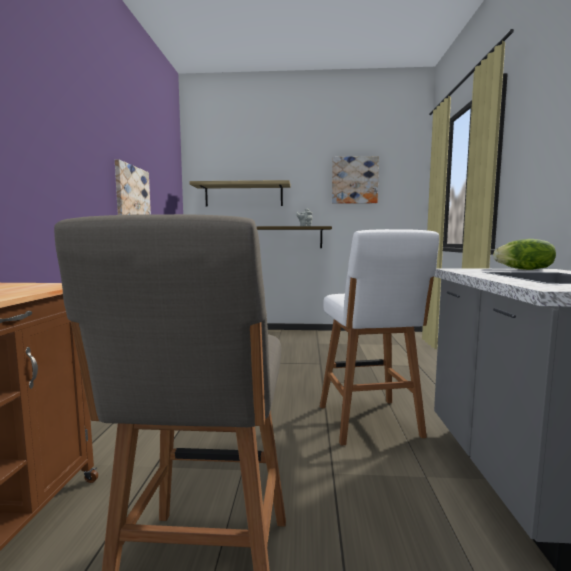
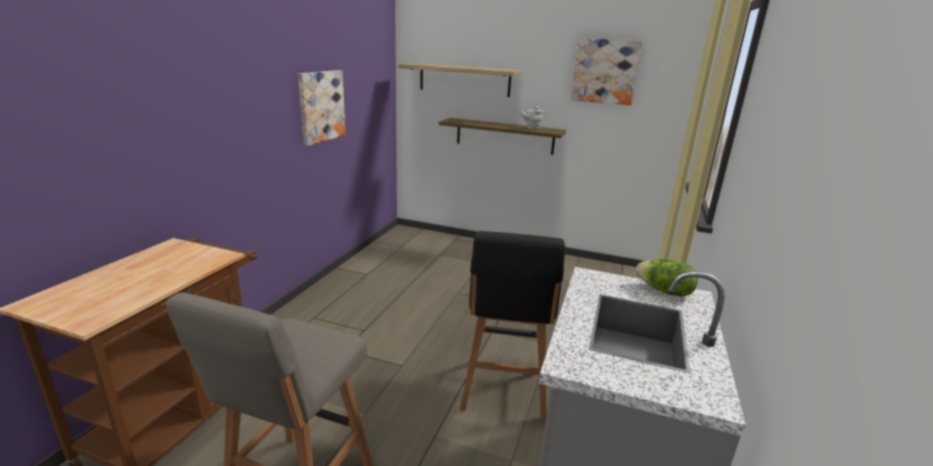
camera: 15 degrees right, 15 degrees up
(370, 423) = (504, 391): white stool -> black stool

